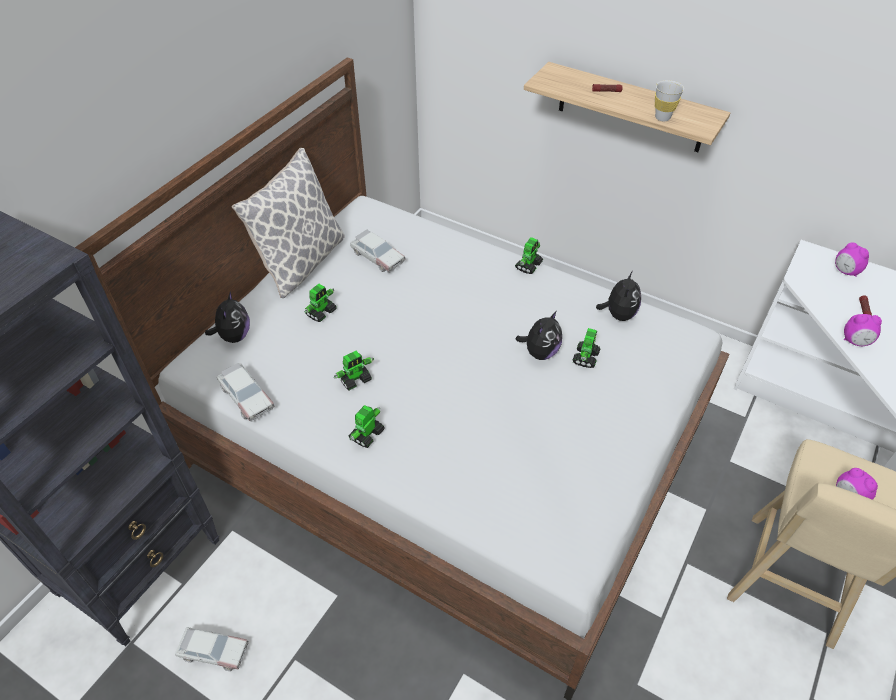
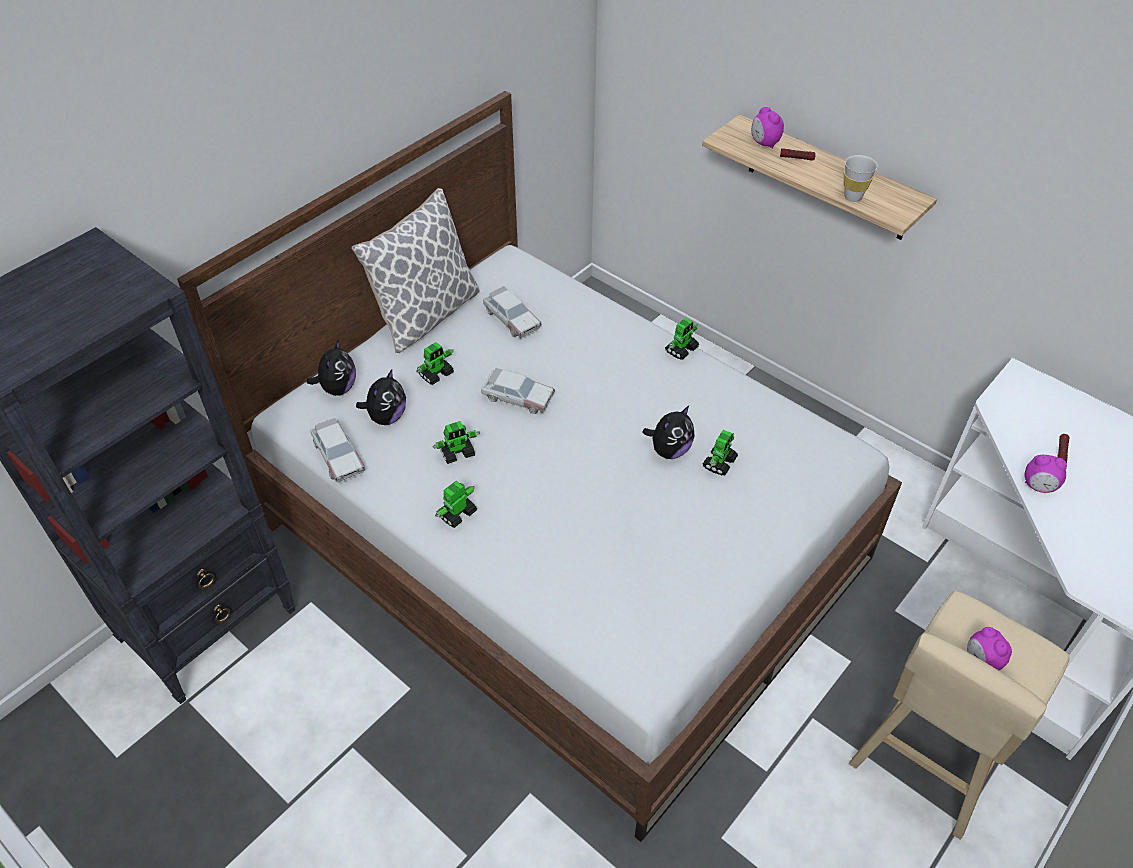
camera: 10 degrees right, 0 degrees up
(213, 651) = (269, 724): toy car -> toy car (517, 397)
(618, 314) = (771, 419): plush toy -> plush toy (386, 417)
(845, 272) = (1054, 403): alarm clock -> alarm clock (764, 143)

